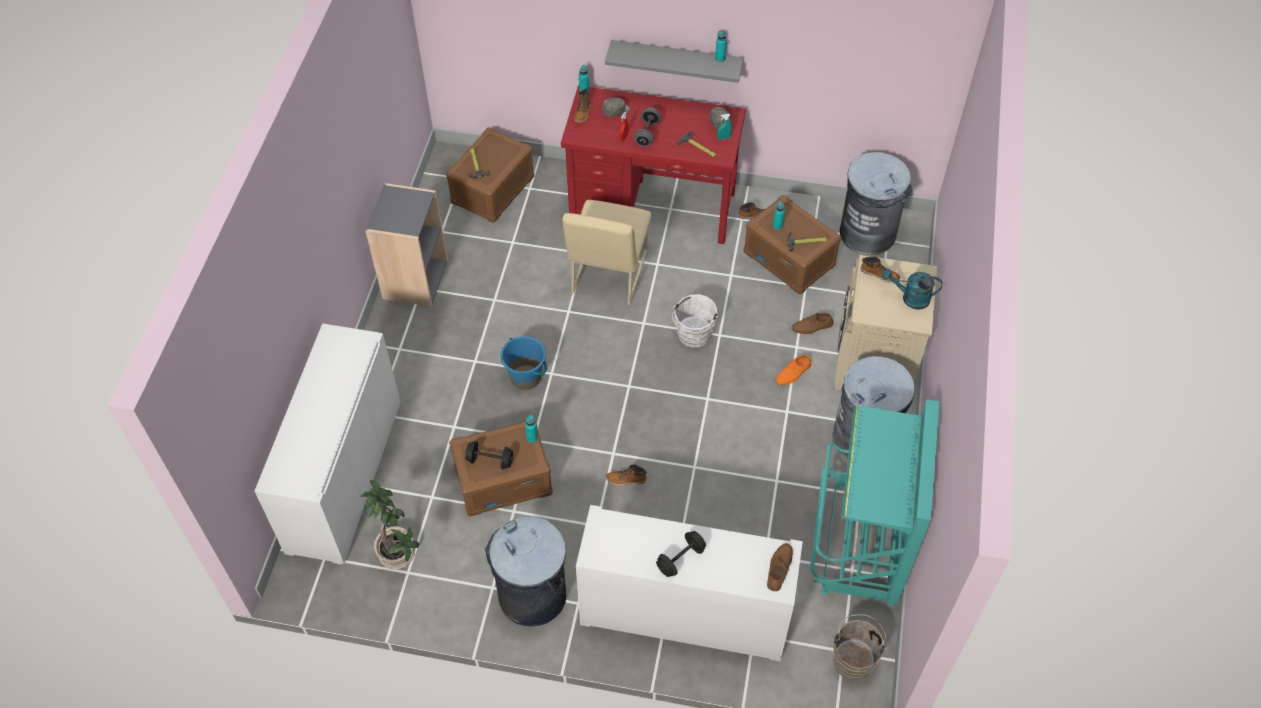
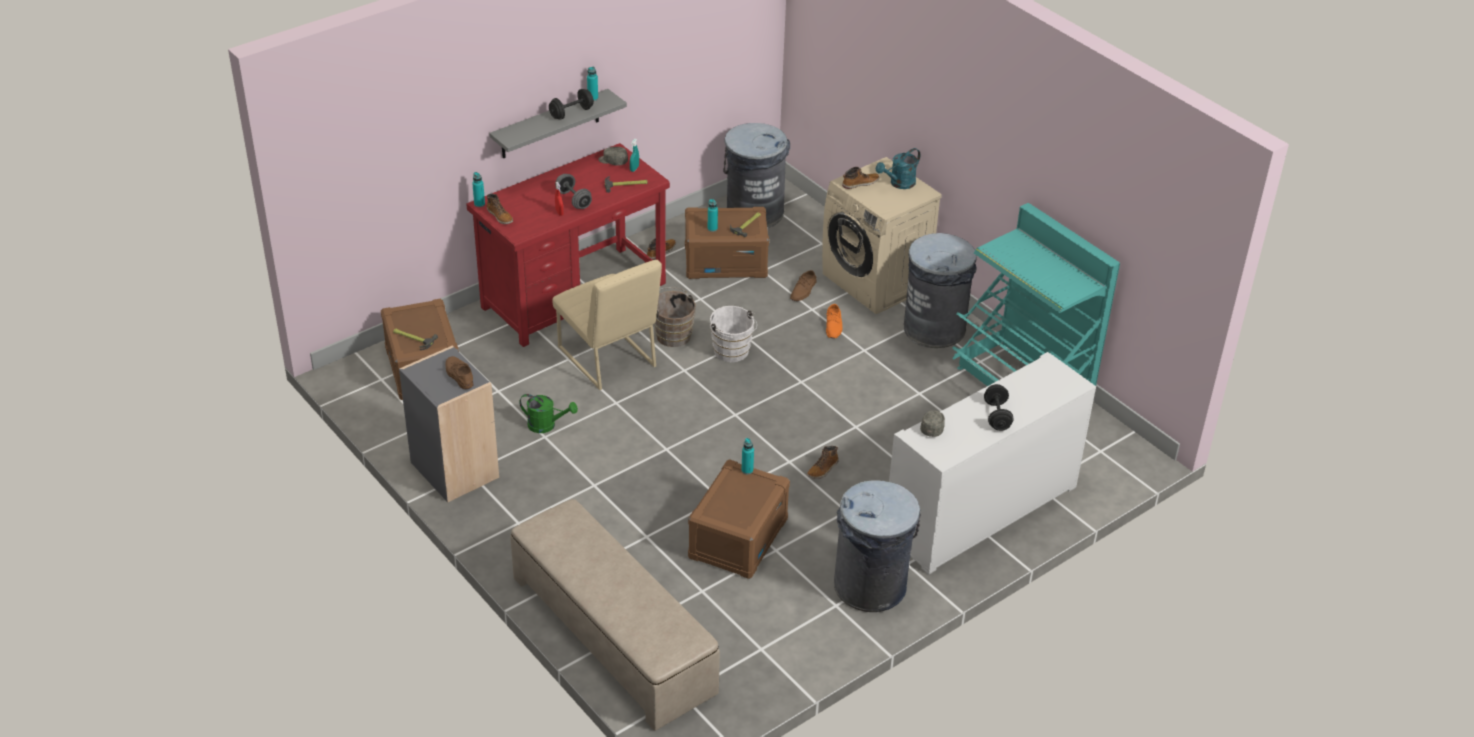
camera: 50 degrees left, 15 degrees down
(345, 476) = (611, 634): white cabinet -> beige bench
(398, 553) = (734, 644): potted plant -> none
(490, 460) = (740, 506): black dumbbell -> black dumbbell (571, 113)
(506, 292) = (546, 425): none -> green watering can
(526, 377) = (651, 465): blue bucket -> none
(616, 111) = (525, 201): grey cap -> grey cap (933, 427)
(779, 568) = (1058, 375): brown shoe -> brown shoe (458, 375)
(853, 658) = (1111, 449): brown bucket -> brown bucket (672, 334)

